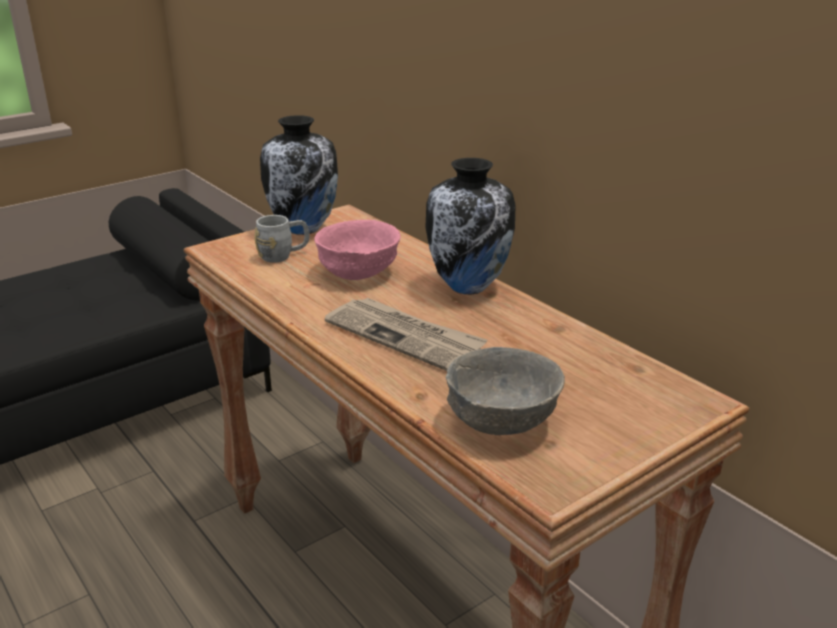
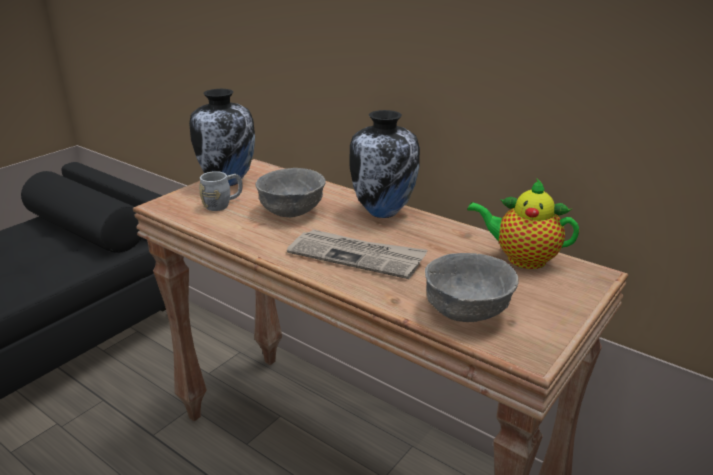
camera: 15 degrees left, 0 degrees up
(359, 273) = (292, 211): pink bowl -> grey bowl
(612, 367) = (521, 259): none -> teapot

